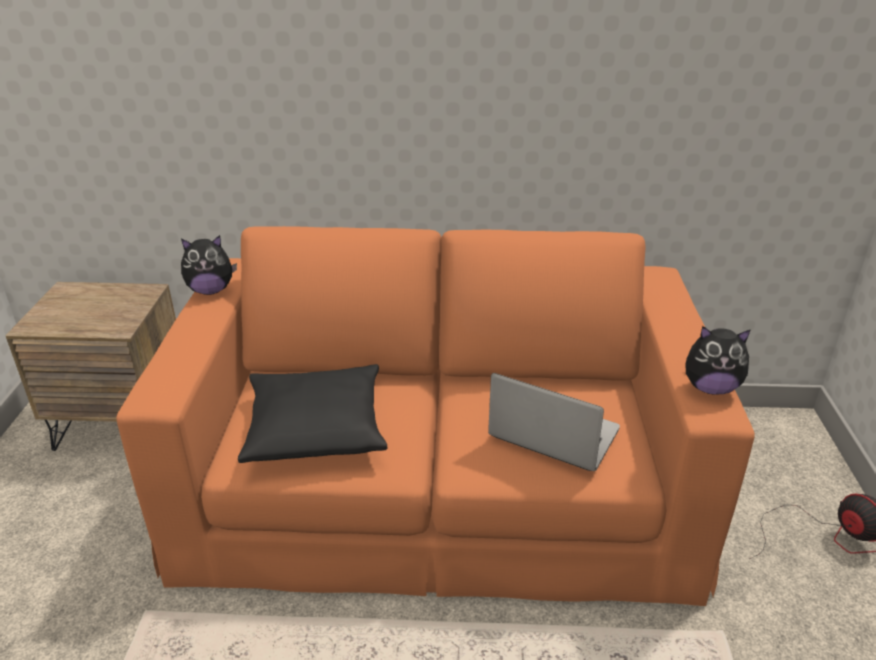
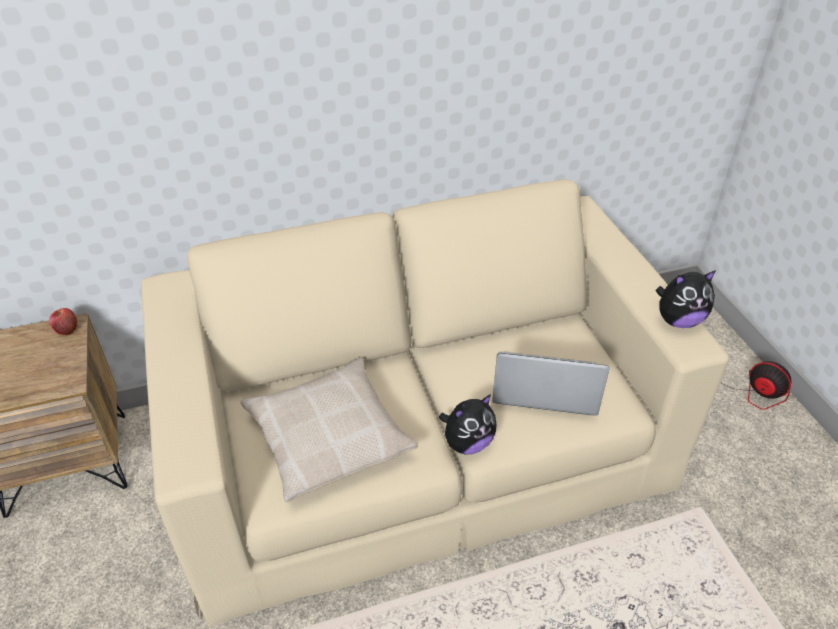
camera: 20 degrees left, 10 degrees up
(144, 291) = (66, 329): none -> apple
(211, 290) = (164, 321): plush toy -> plush toy (467, 443)
(316, 426) = (328, 437): black pillow -> beige pillow
(438, 485) = (419, 442): orange sofa -> beige sofa

